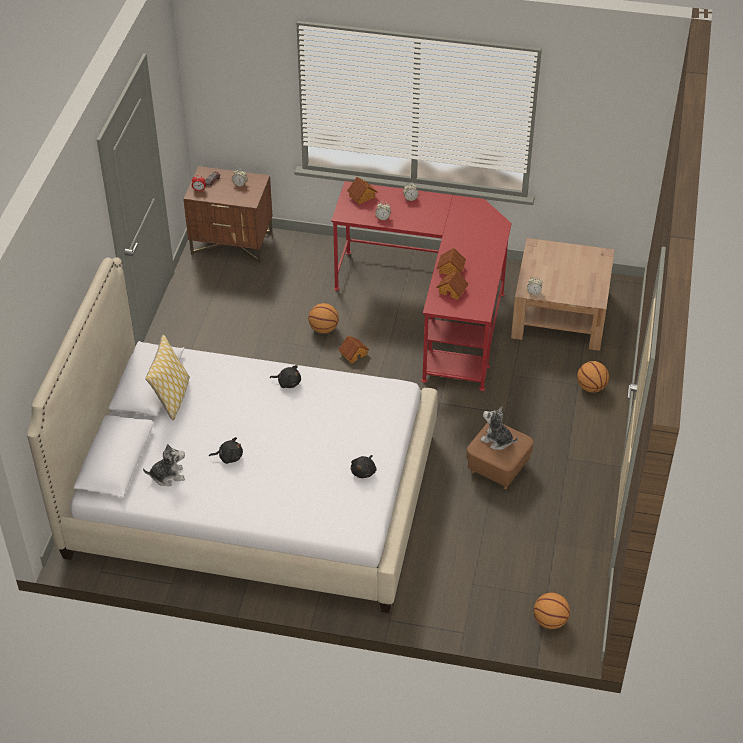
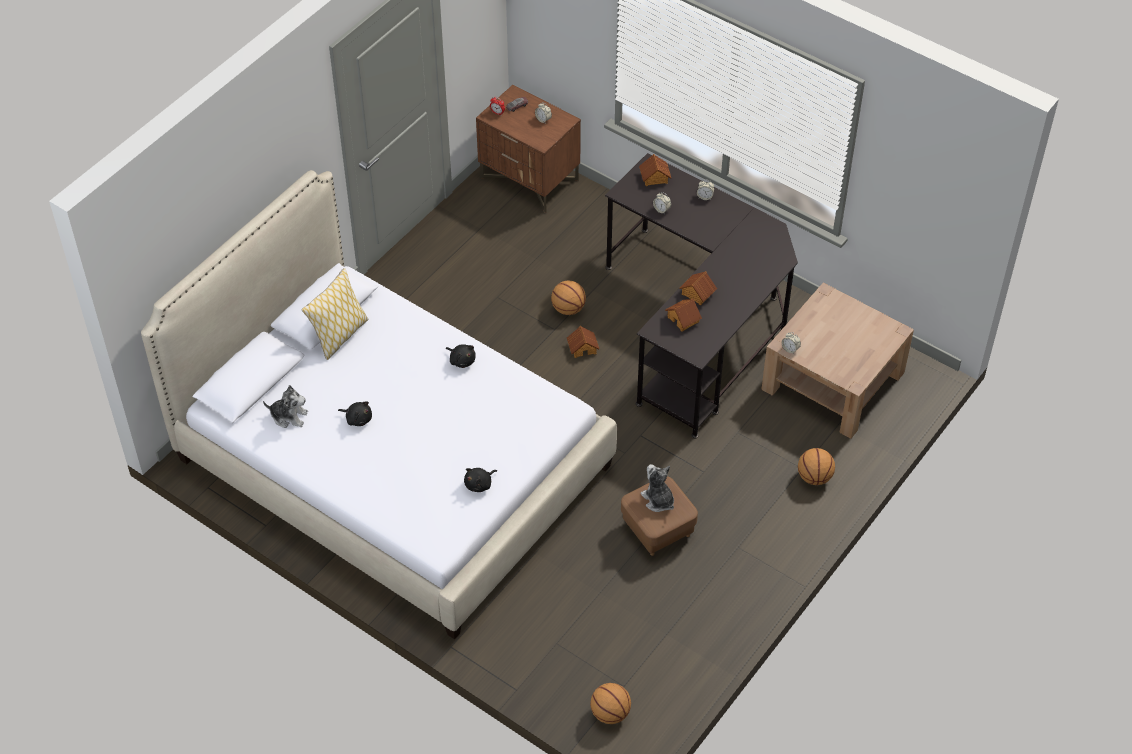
camera: 25 degrees right, 5 degrees up
(434, 307) = (700, 325): red desk -> black desk

